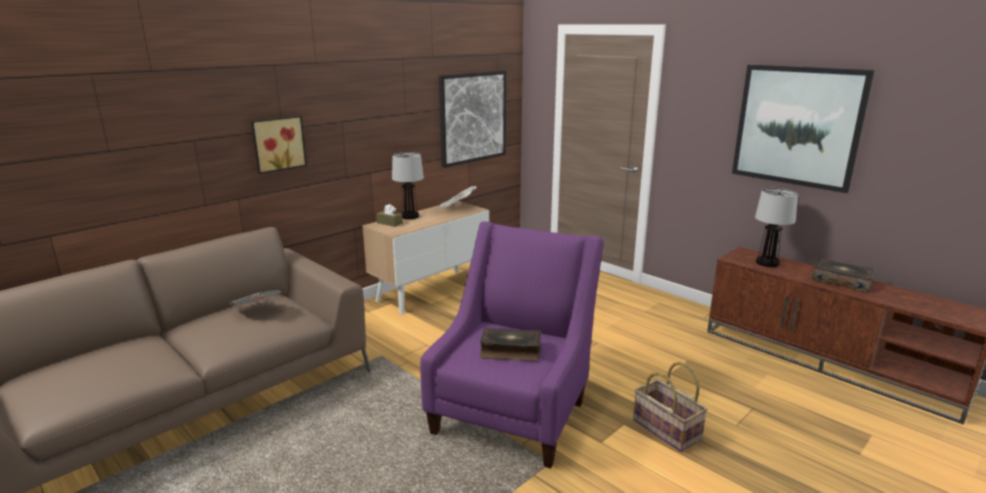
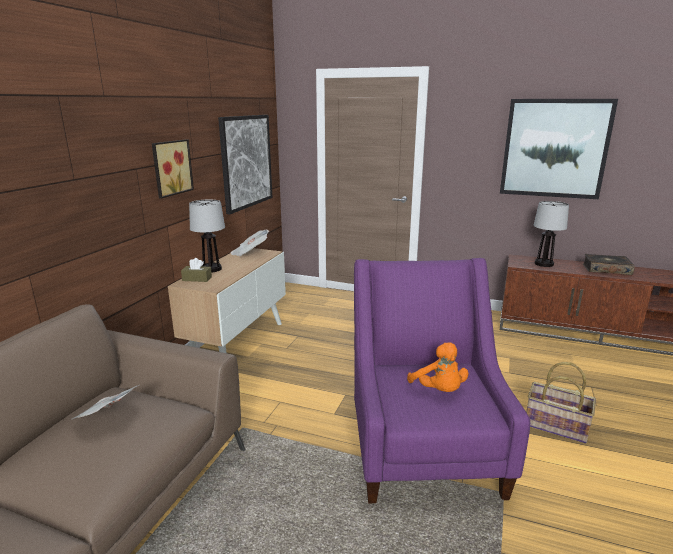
camera: 25 degrees left, 0 degrees up
(278, 143) = (72, 198): picture -> picture (170, 167)
(510, 351) = (439, 390): book -> orange plush toy

